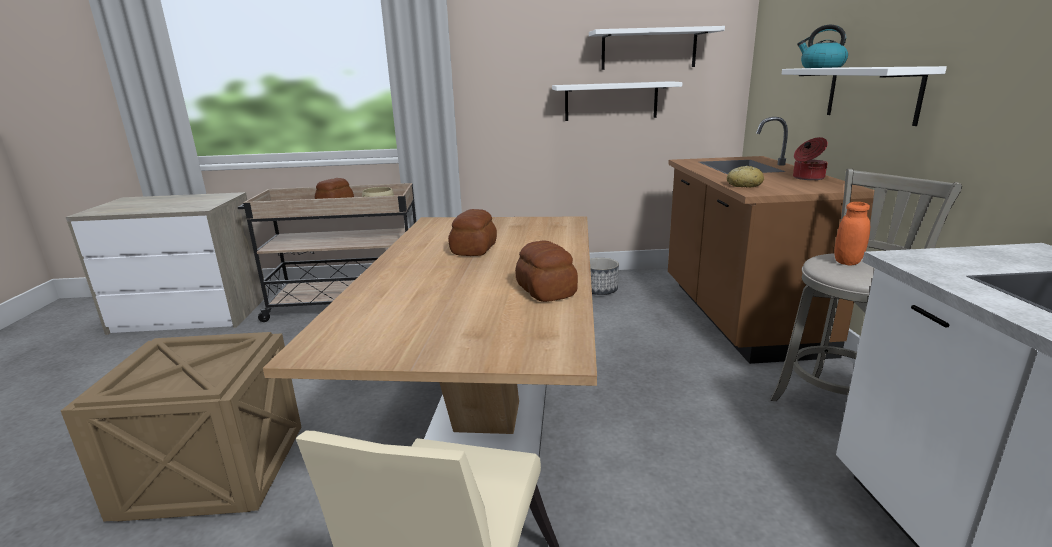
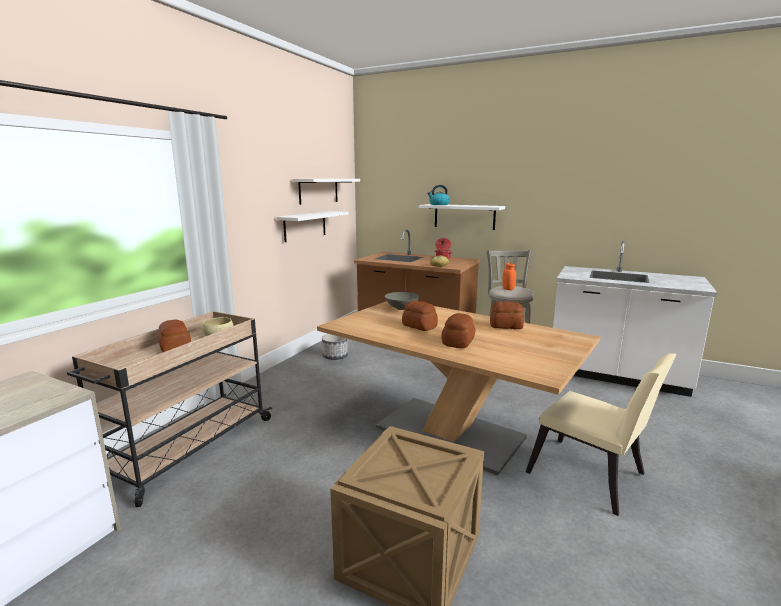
camera: 60 degrees left, 5 degrees down
(426, 278) = (458, 342): none -> bread
(544, 228) = (402, 308): none -> grey bowl

